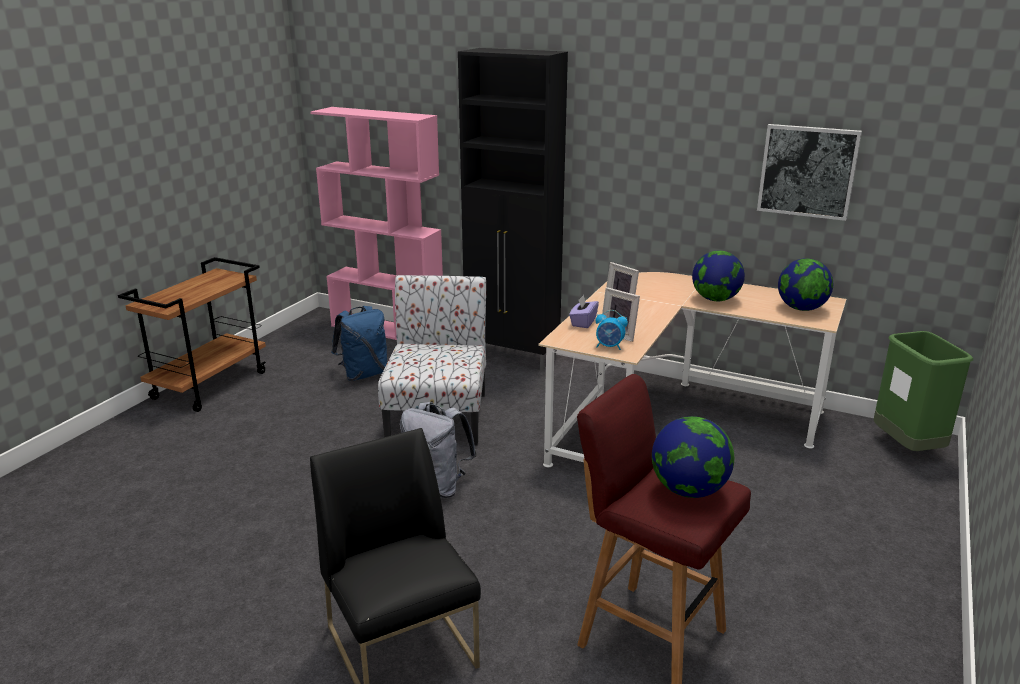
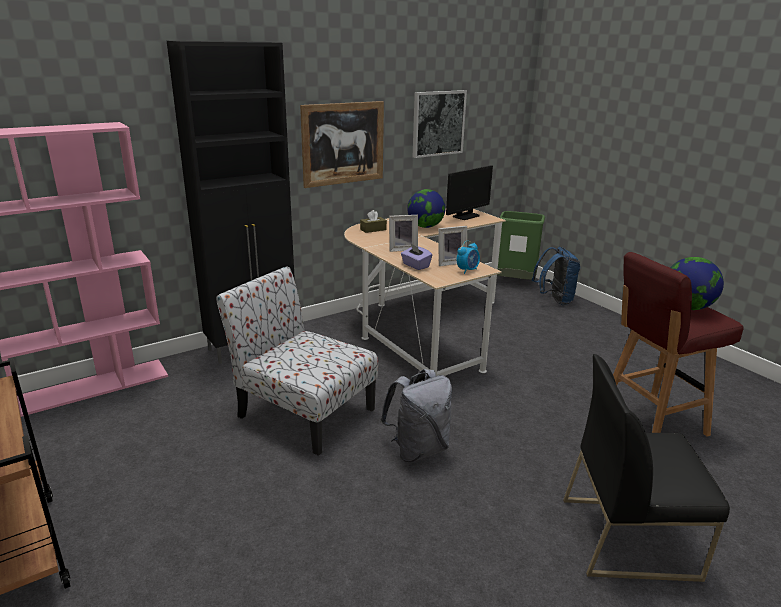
camera: 60 degrees left, 0 degrees up
(364, 374) = (166, 428): blue backpack -> blue backpack (554, 300)
(655, 172) = (343, 143): none -> picture
(657, 282) = (373, 229): none -> brown tissue box
(801, 308) = (466, 216): globe -> monitor

